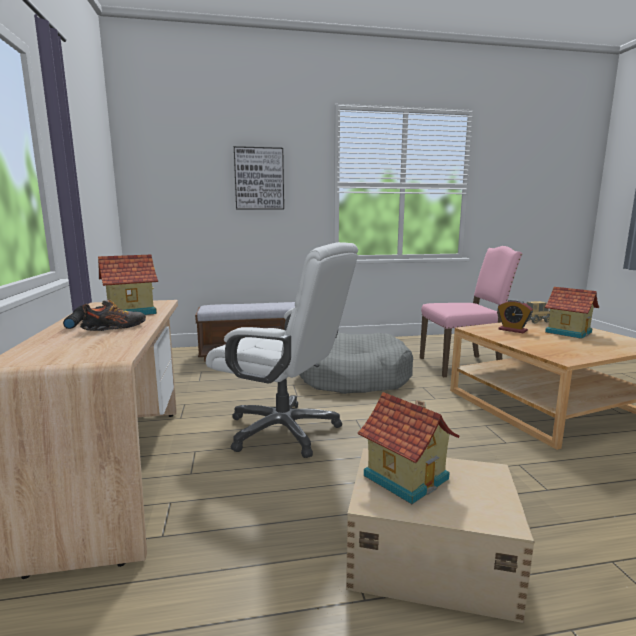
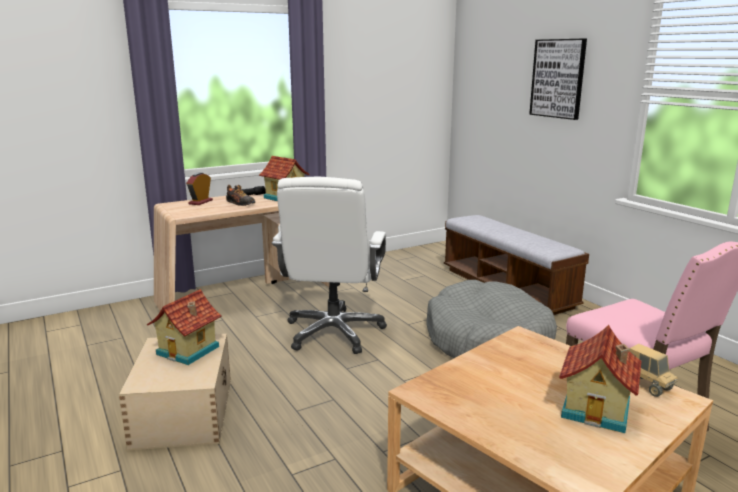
camera: 70 degrees right, 5 degrees up
(512, 330) = (550, 363): alarm clock -> alarm clock (200, 202)

